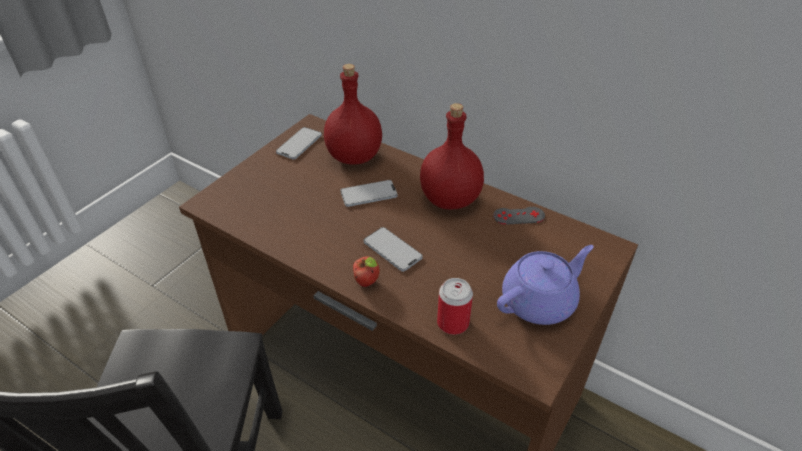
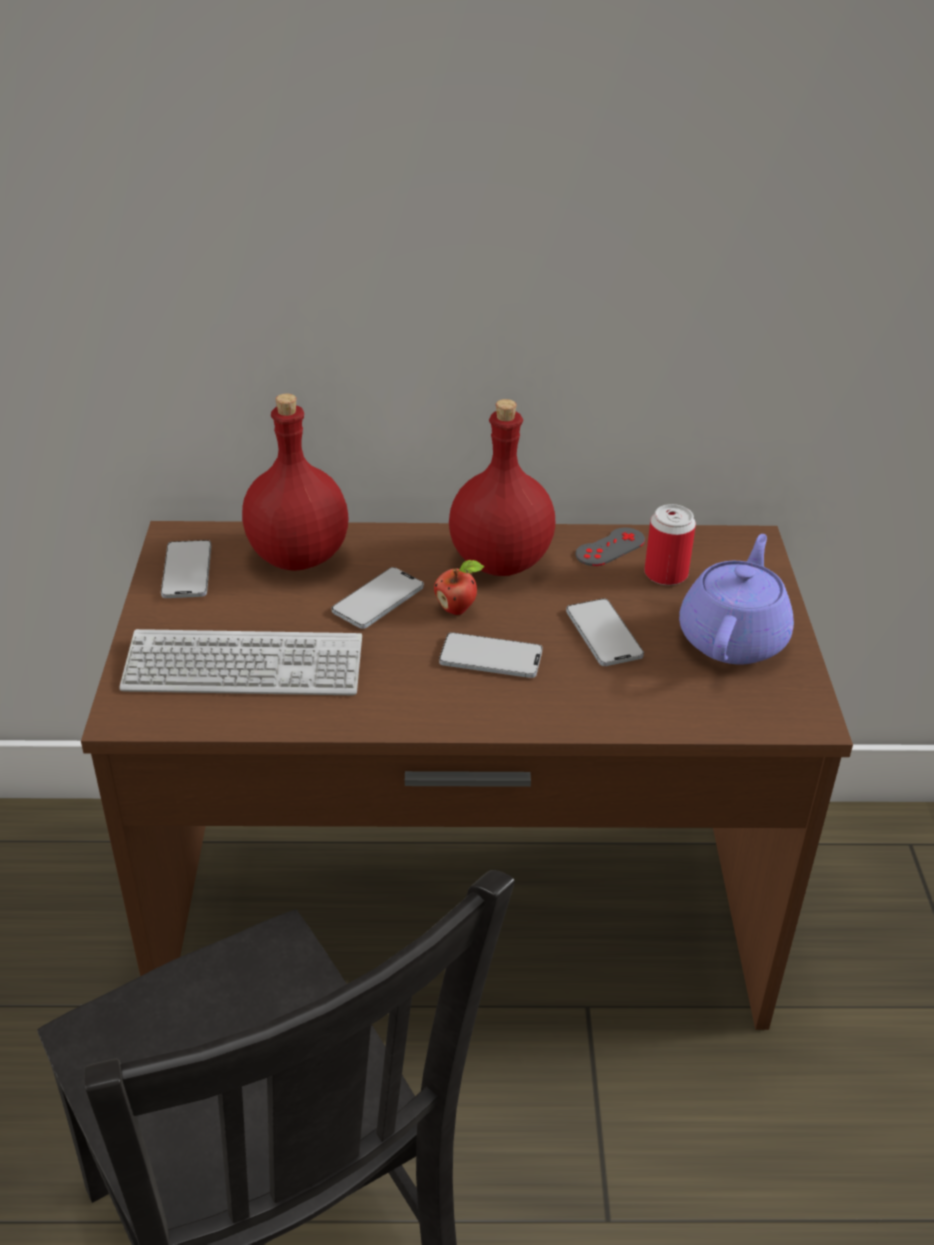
camera: 35 degrees left, 5 degrees down
(275, 202) = (244, 667): none -> keyboard
(367, 282) = (500, 712): apple -> apple (458, 609)
(453, 323) = (659, 708): can -> can (666, 574)
(465, 264) = (603, 634): none -> phone

